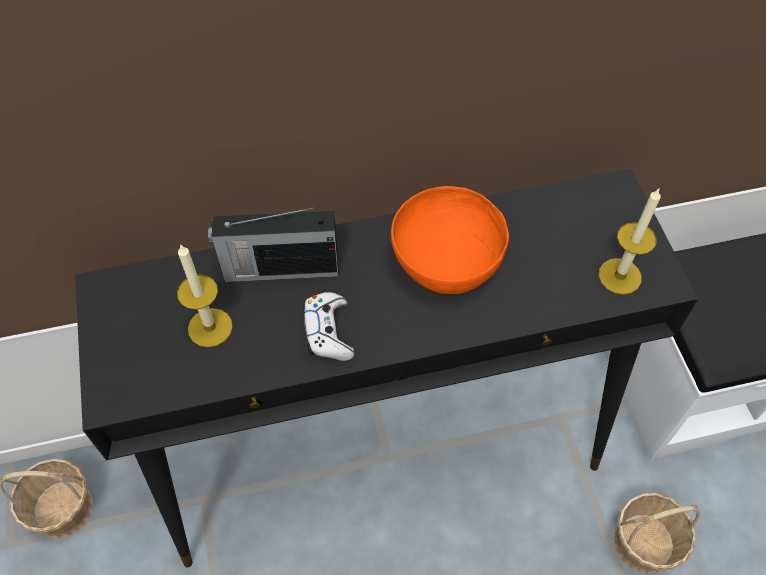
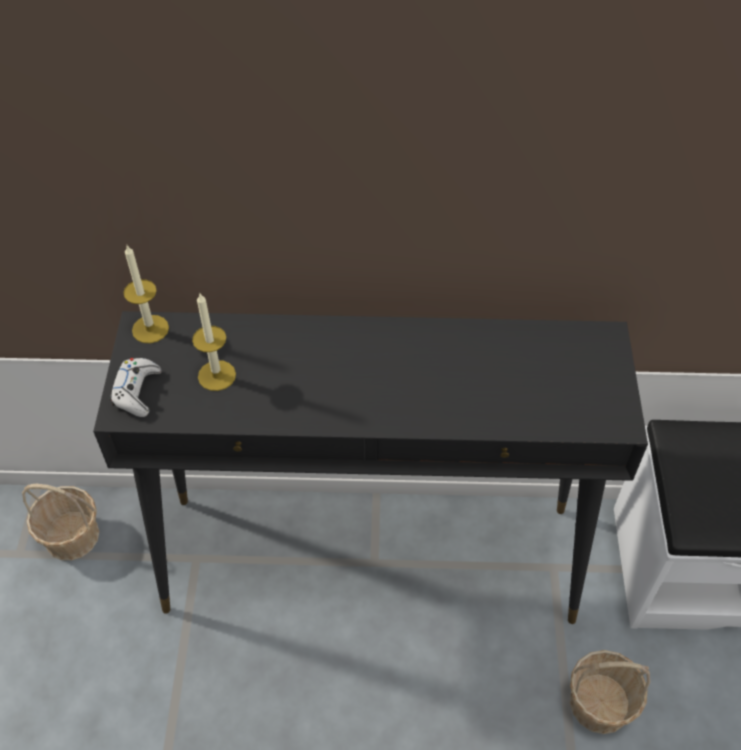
camera: 15 degrees right, 5 degrees down
(279, 268) = (288, 341): radio -> none
(328, 332) = (312, 400): white game controller -> white game controller (137, 391)
(446, 259) = (432, 363): orange bowl -> none
(619, 276) = (582, 410): candle -> candle (150, 329)

